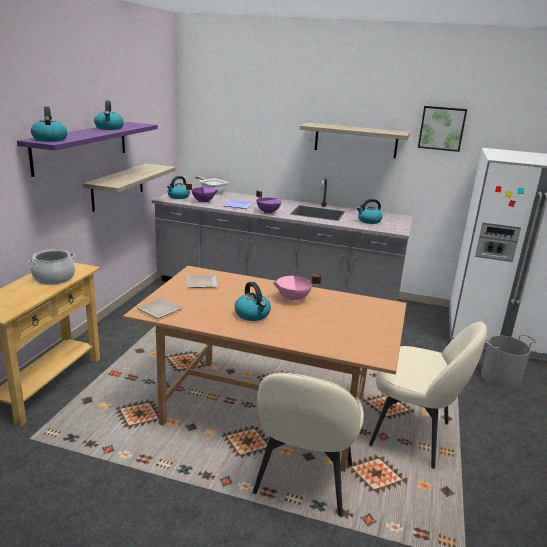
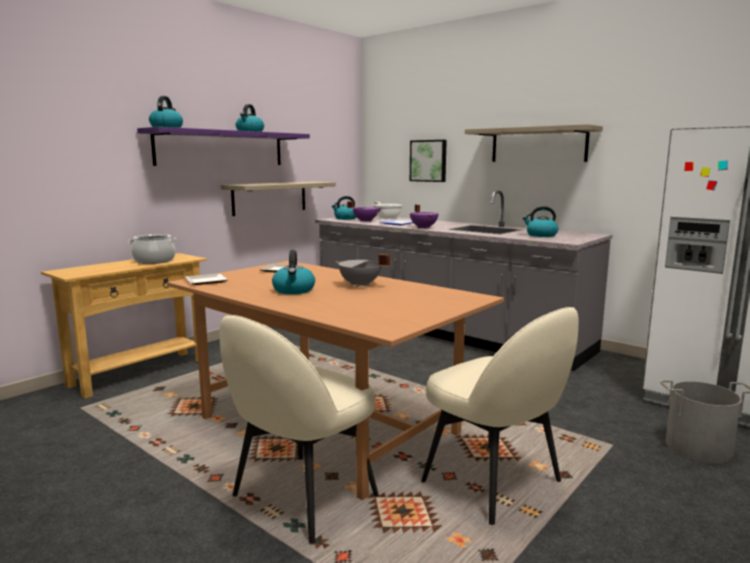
camera: 25 degrees right, 10 degrees down
(293, 299) = (360, 285): pink cooking pot -> grey cooking pot
(441, 128) = (644, 116): picture -> picture (429, 161)

